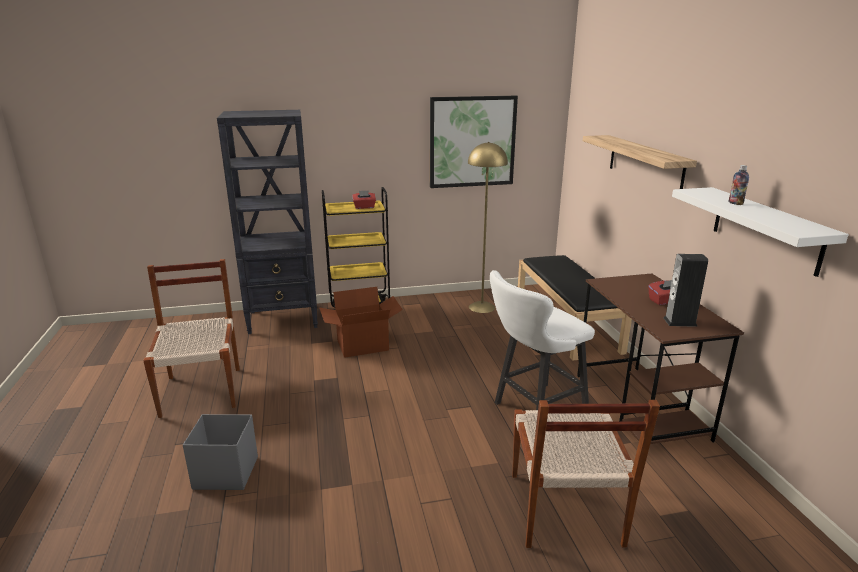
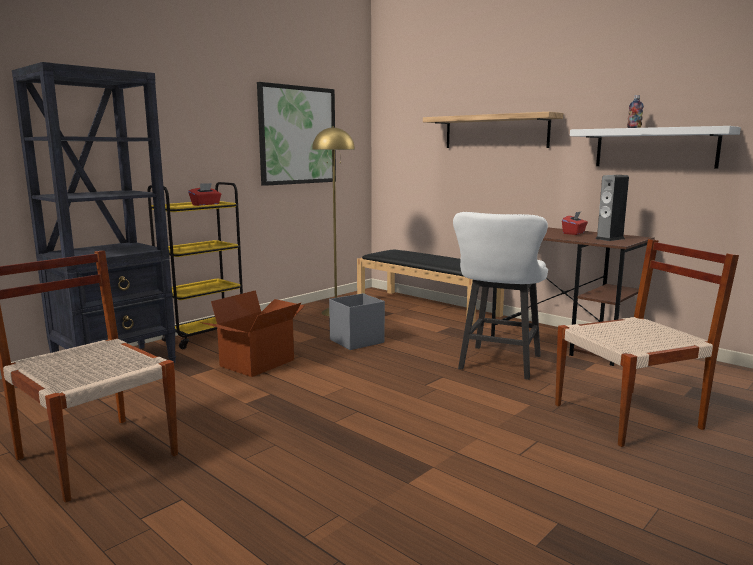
camera: 35 degrees left, 10 degrees down
(225, 473) = (266, 515): grey storage box -> grey storage box (356, 341)
(565, 512) = (630, 416): chair -> chair turned 75 degrees counterclockwise

